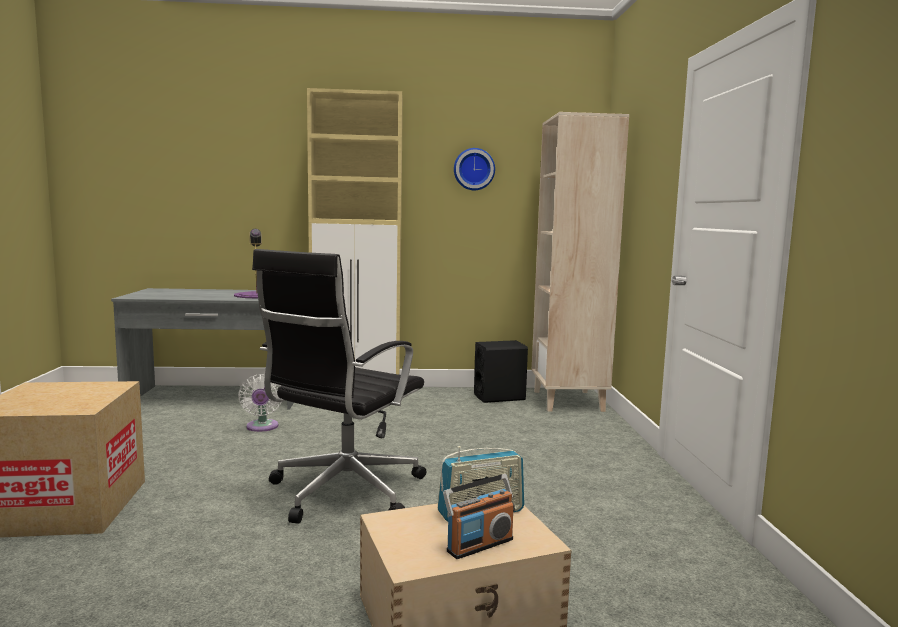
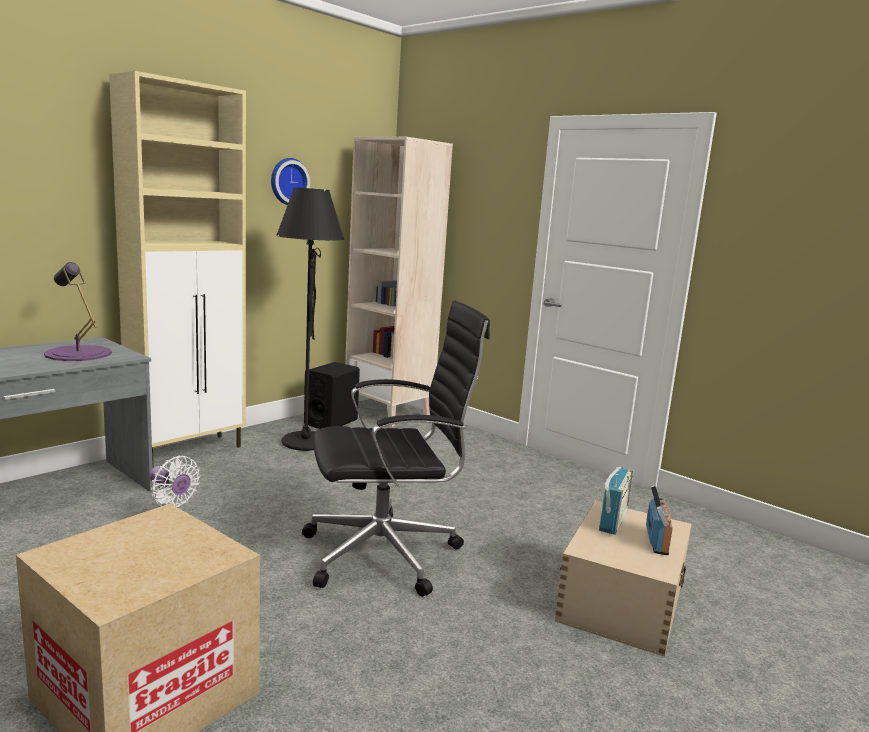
camera: 45 degrees left, 5 degrees up
(343, 492) = (386, 554): black office chair -> black office chair turned 90 degrees counterclockwise
(448, 405) = (305, 442): none -> black floor lamp

